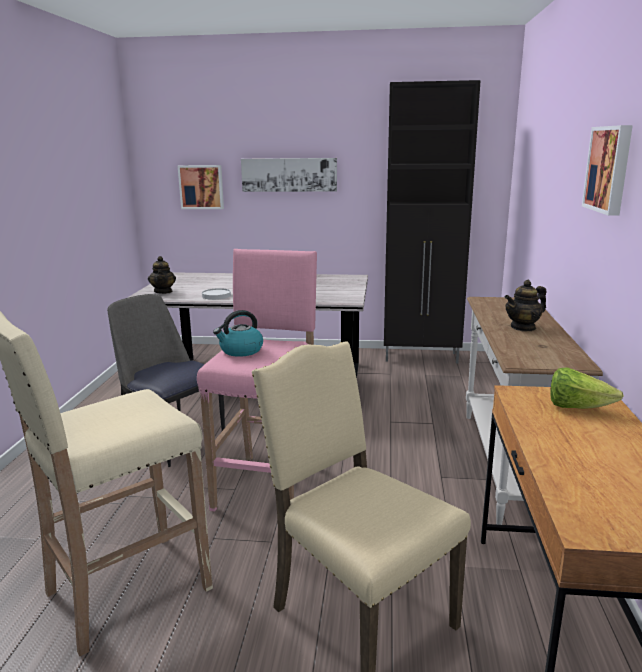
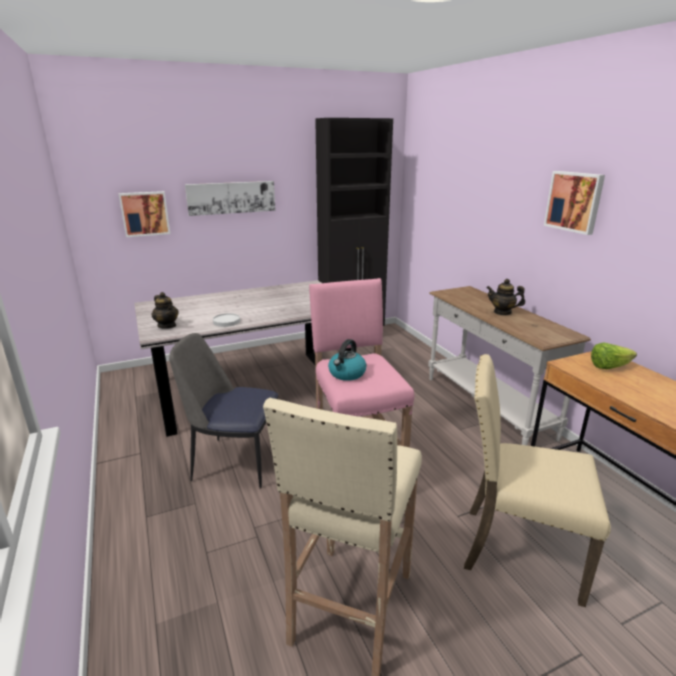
camera: 30 degrees left, 5 degrees up
(523, 327) = (502, 312): teapot -> teapot turned 75 degrees clockwise

